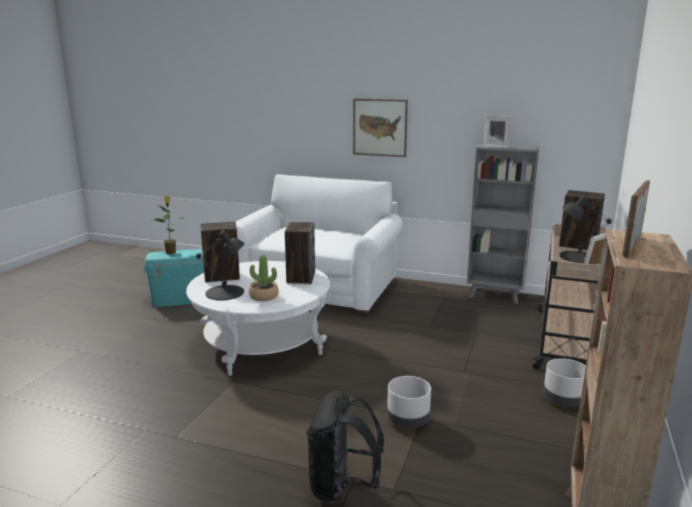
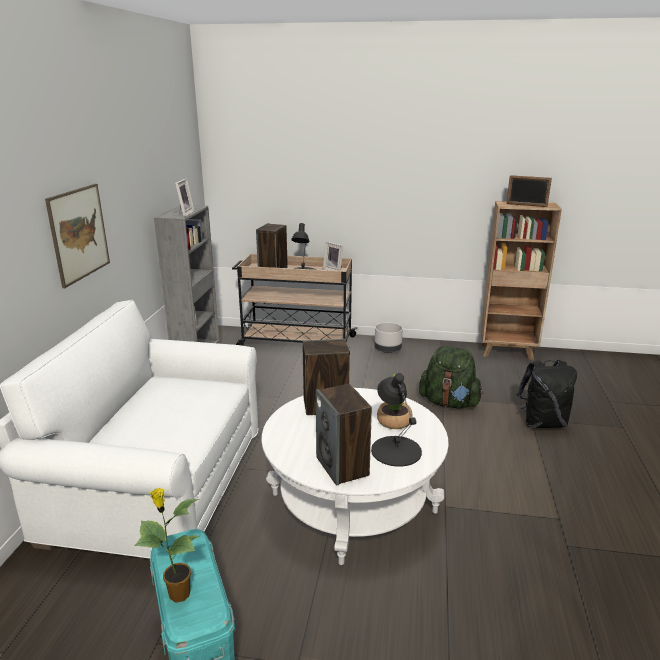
camera: 100 degrees left, 5 degrees up
(408, 420) = (449, 403): grey planter -> green backpack

